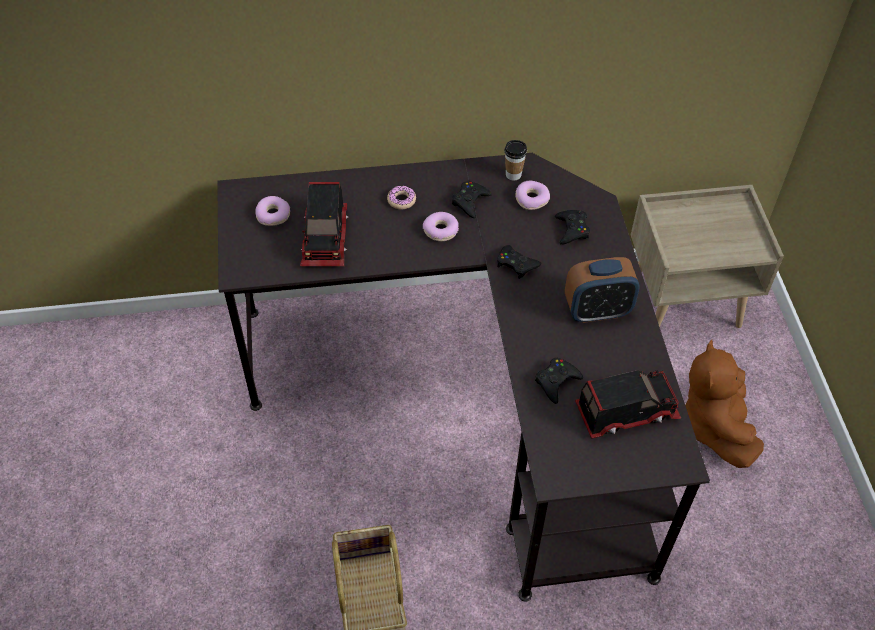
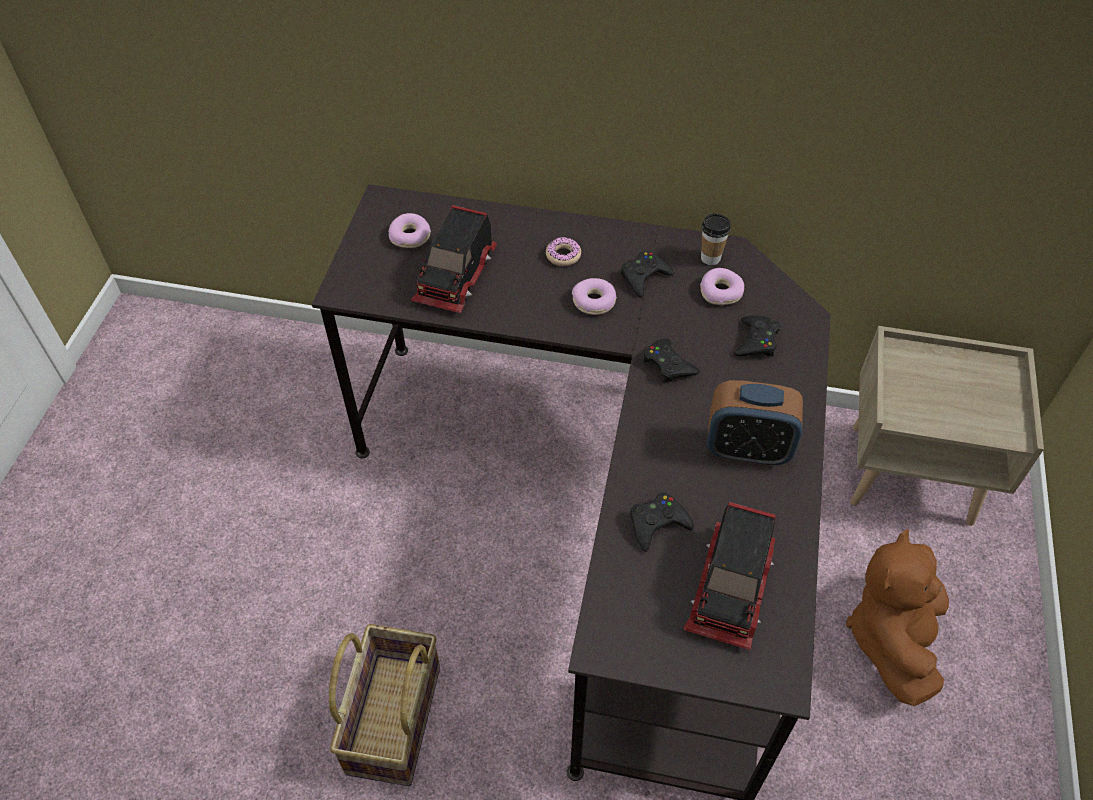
camera: 20 degrees right, 0 degrees up
(626, 411) = (732, 588): toy truck -> toy truck turned 105 degrees clockwise

